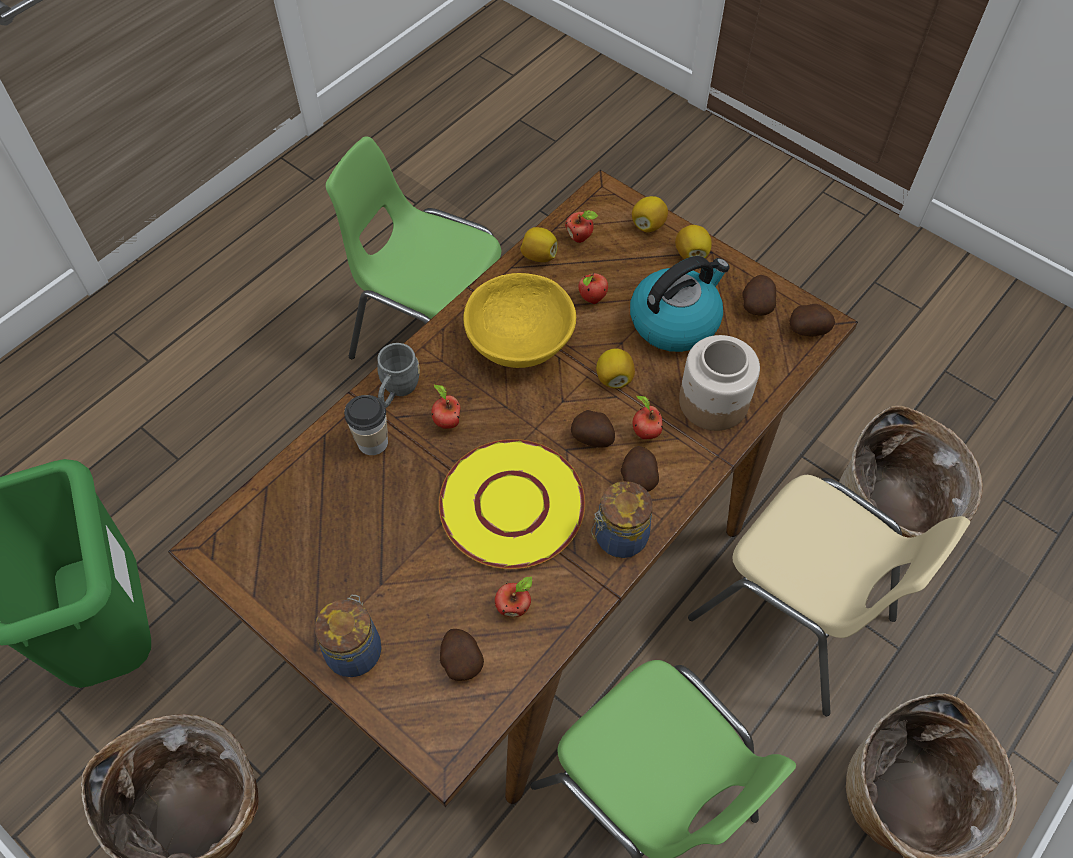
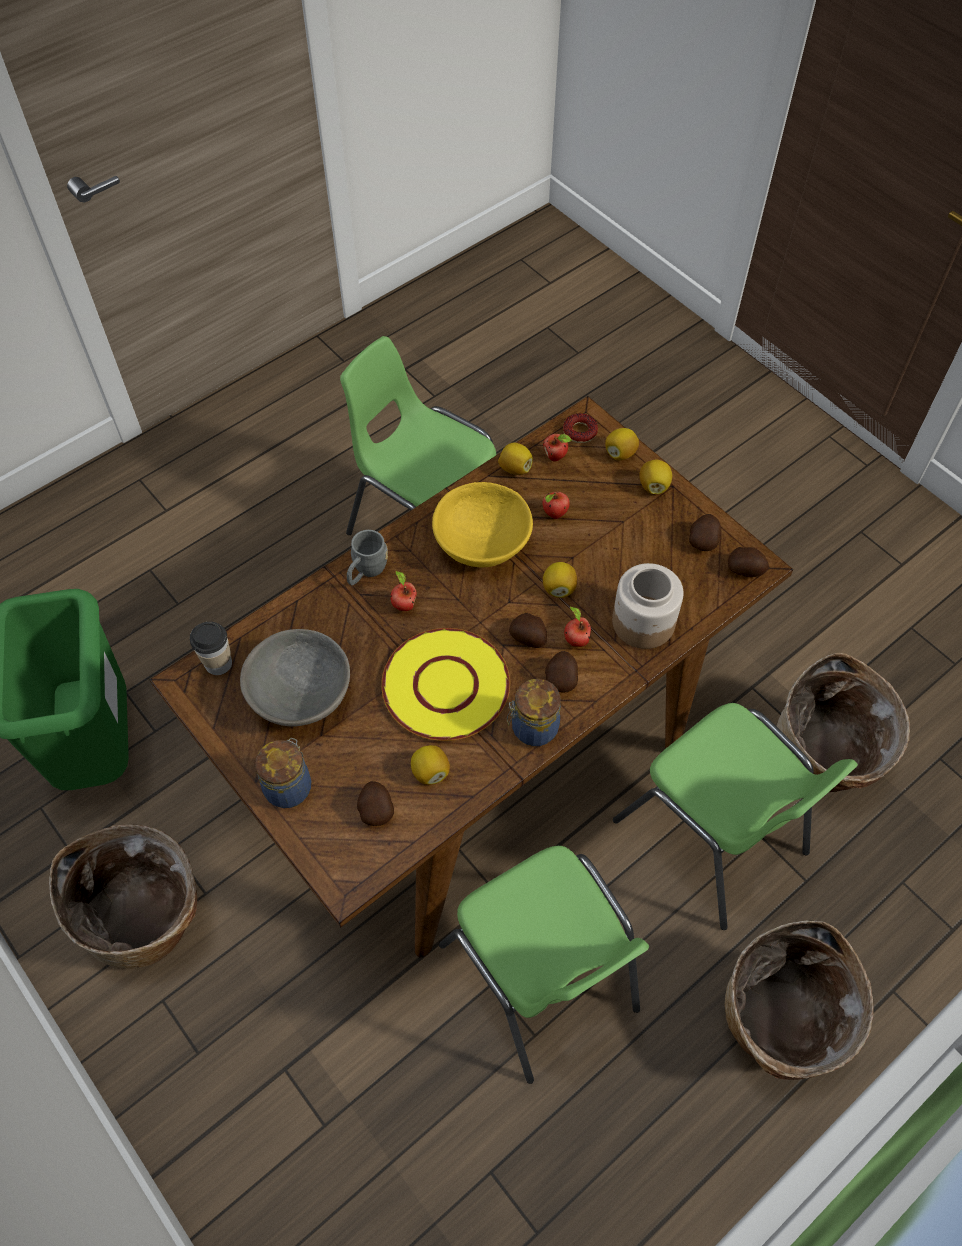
camera: 10 degrees right, 0 degrees up
(350, 539) = (302, 693): none -> grey bowl
(372, 442) = (337, 613): cup -> cup (218, 663)
(514, 606) = (430, 772): apple -> lemon
(600, 208) = (580, 431): none -> donut
(675, 321) = (625, 544): kettle -> none
(794, 619) = (712, 837): beige chair -> green chair

